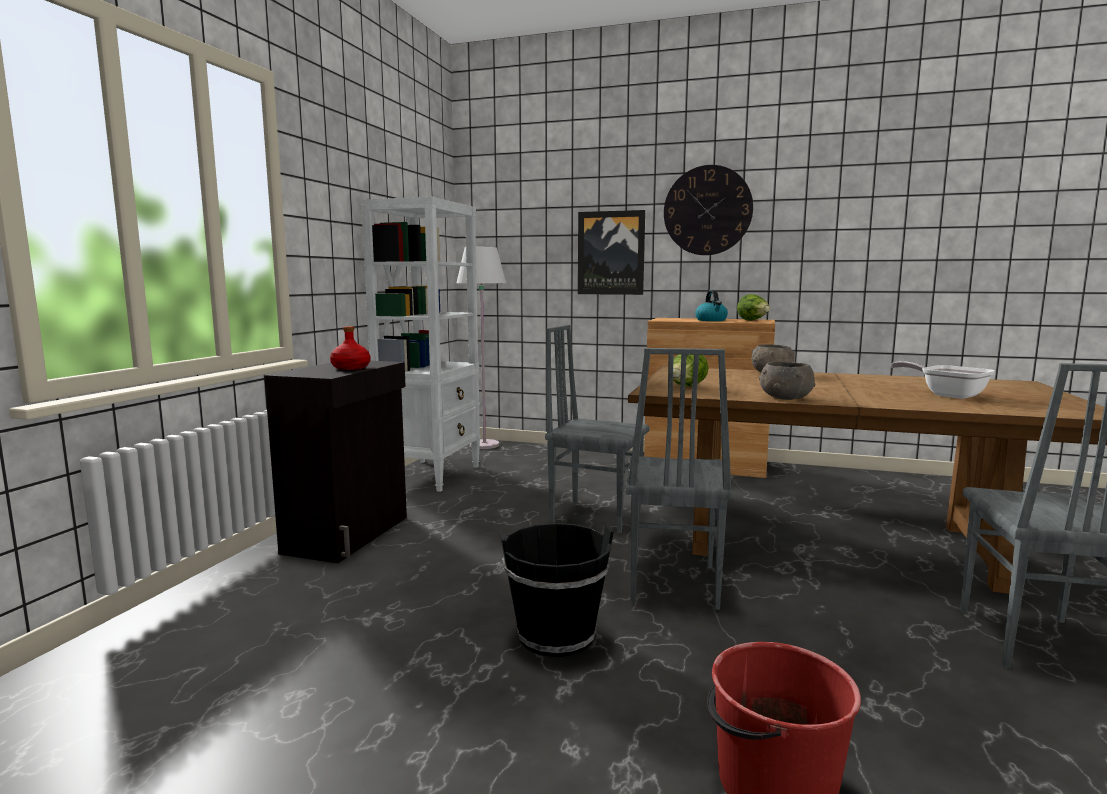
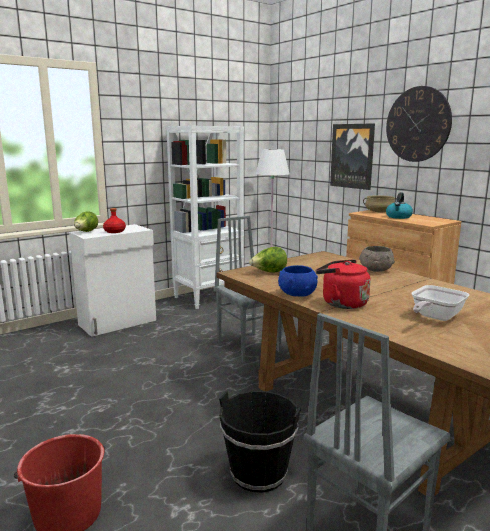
camera: 35 degrees right, 5 degrees up
(349, 534) = (118, 323): black cabinet -> white cabinet
(556, 635) = (111, 405): black bucket -> black bucket (259, 473)
(671, 584) = (212, 400): grey chair -> none
(673, 319) = (379, 212): none -> beige cooking pot
(753, 320) = (431, 221): lettuce -> lettuce (86, 232)
(785, 398) = (297, 294): grey bowl -> blue bowl
(848, 398) = (341, 303): none -> red kettle
(947, 395) = (434, 317): frying pan -> frying pan turned 135 degrees counterclockwise

